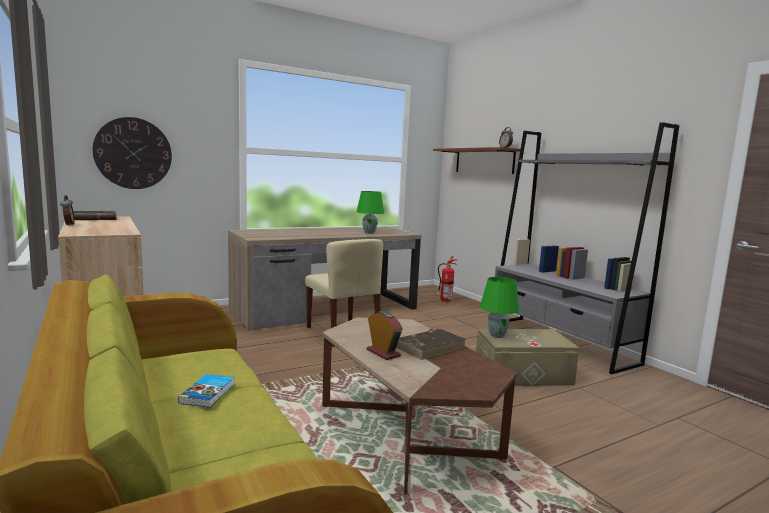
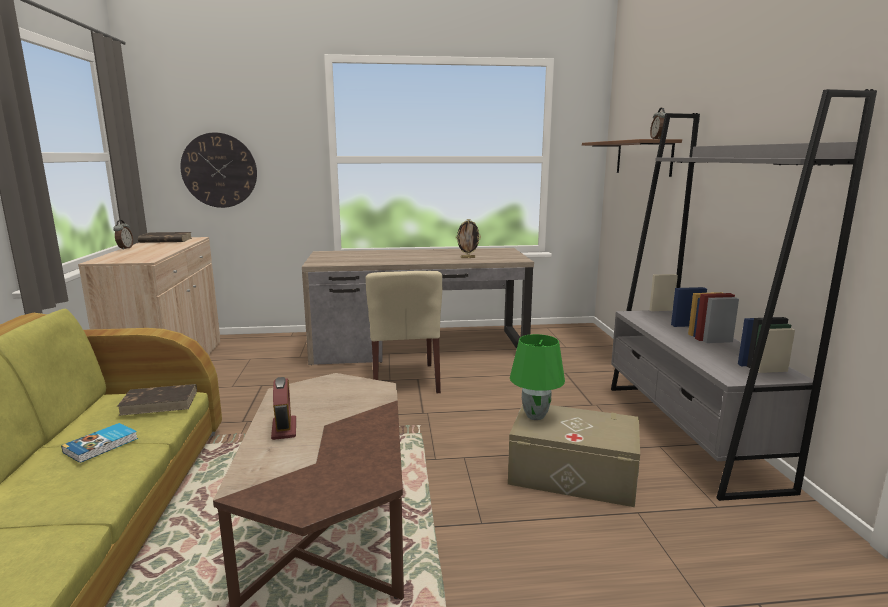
camera: 25 degrees right, 5 degrees up
(369, 233) = (468, 257): green table lamp -> picture frame
(430, 347) = (352, 428): brown book -> brown book (160, 402)
(444, 301) = (581, 349): fire extinguisher -> none

